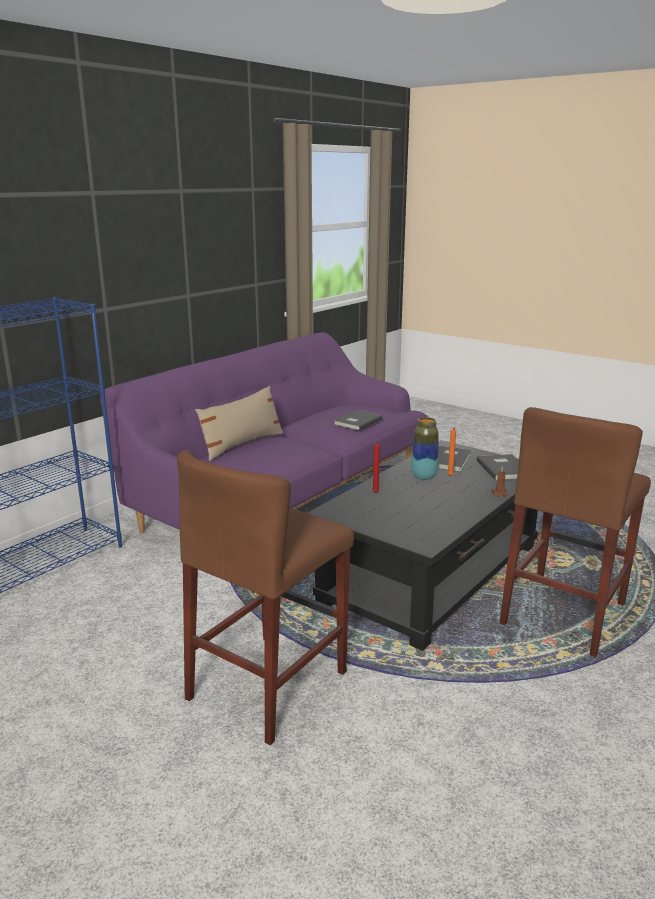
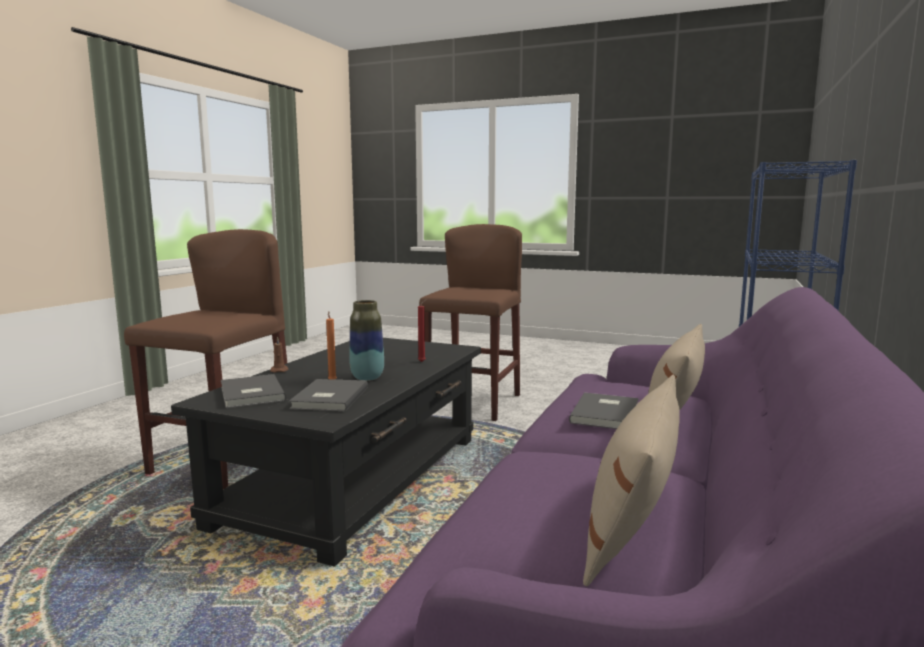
camera: 165 degrees right, 10 degrees down
(329, 412) = (634, 520): none -> beige pillow
(356, 422) = (529, 484): grey book -> grey book (607, 414)

